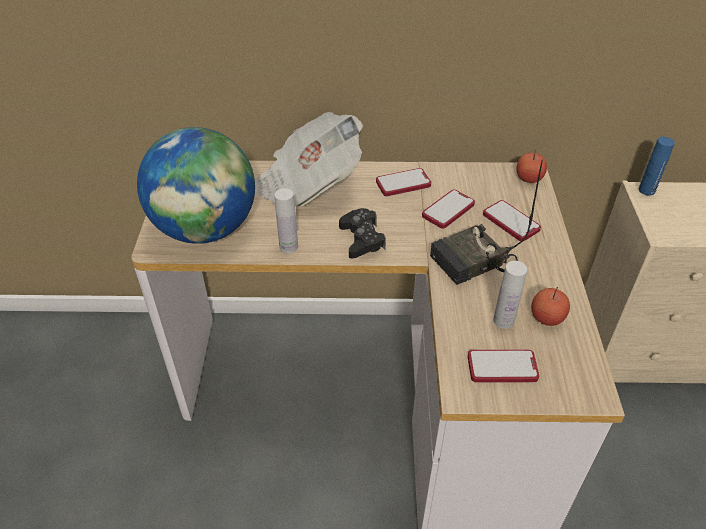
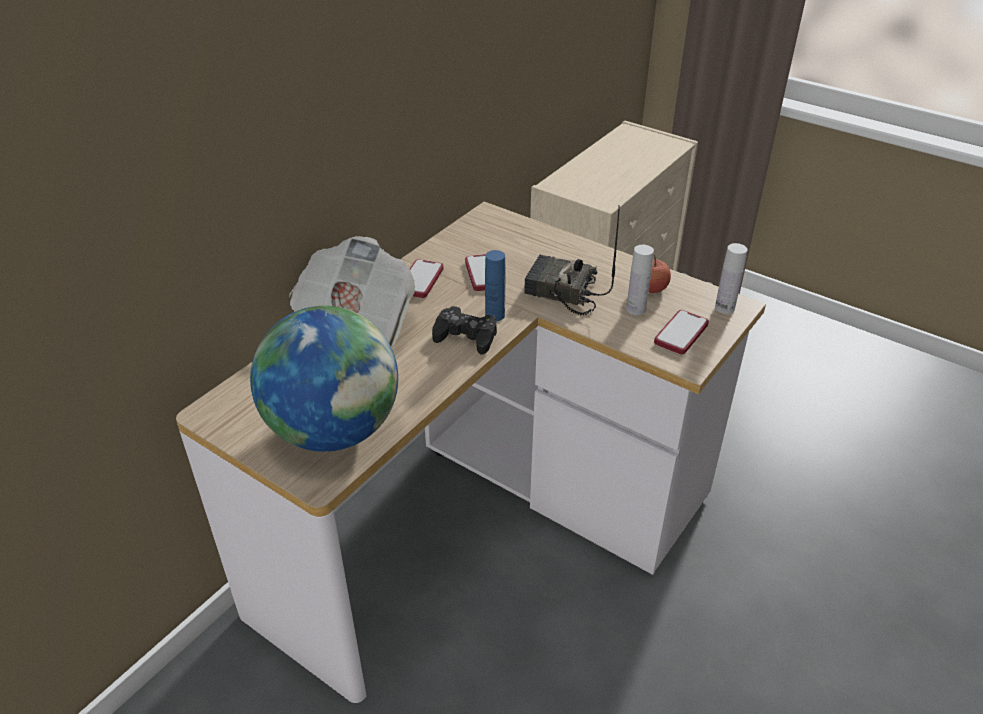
camera: 55 degrees left, 5 degrees down
(288, 246) = (426, 384): white bottle -> white bottle (724, 308)
(474, 263) = (561, 292): radio -> radio turned 105 degrees clockwise
(511, 222) = (534, 251): phone -> none
(529, 178) = (493, 217): apple -> none
(646, 190) = (554, 183): blue bottle -> blue bottle (495, 315)

